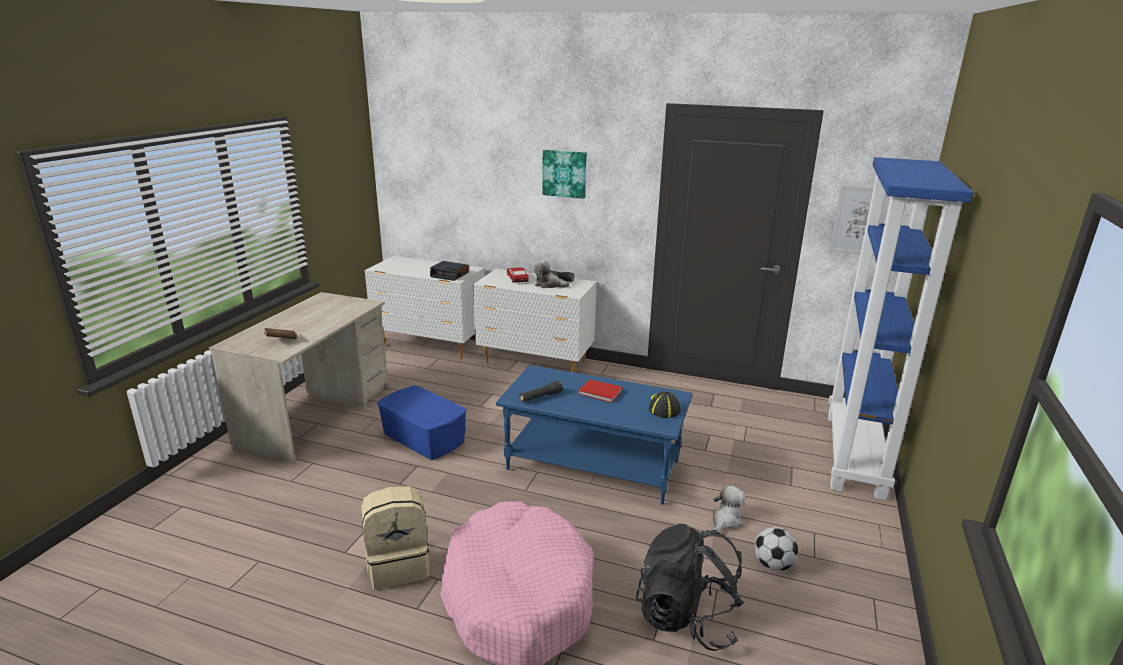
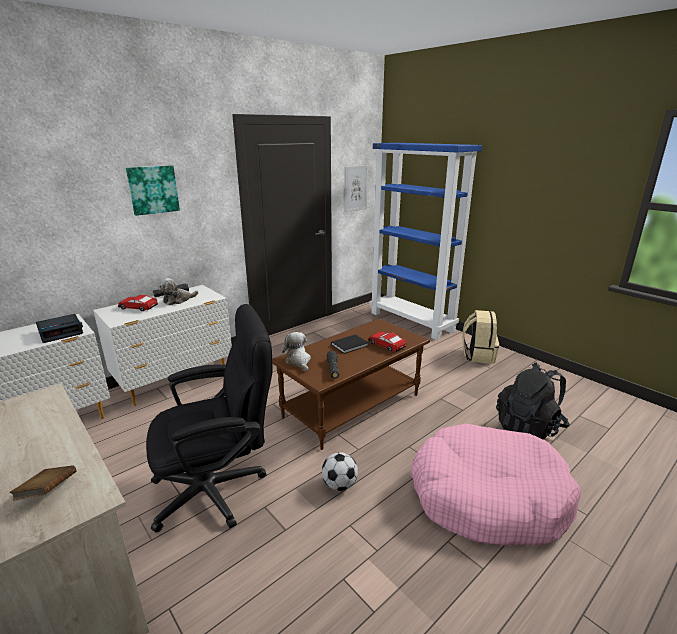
camera: 60 degrees left, 0 degrees up
(399, 565) = (417, 566): beige backpack -> beige backpack (478, 355)
(423, 438) = (219, 488): blue storage box -> black office chair
(591, 466) = (352, 407): blue coffee table -> brown coffee table
(601, 393) = (350, 345): red book -> black book
(626, 412) = (386, 345): none -> toy car
(663, 406) = (389, 331): cap -> none
(725, 521) = (446, 380): plush toy -> plush toy (298, 361)
(773, 564) = (492, 382): football -> football (339, 485)

